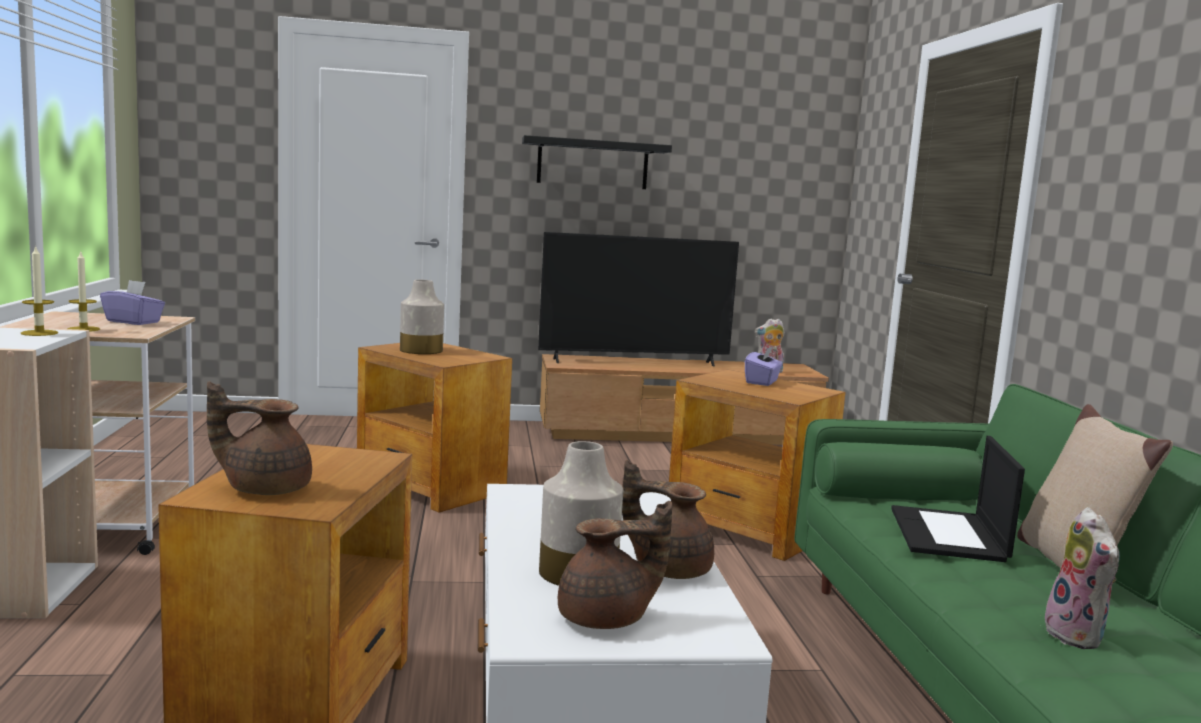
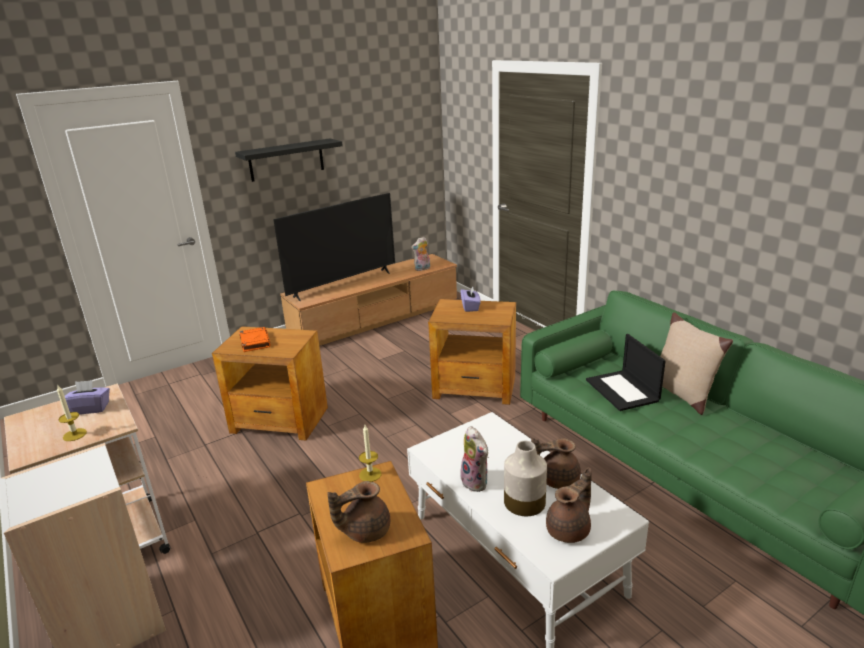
camera: 25 degrees left, 15 degrees up
(39, 333) = (82, 463): candle -> candle (370, 474)
(421, 350) = (255, 342): beige vase -> orange book
(1079, 636) = (717, 442): plush toy -> plush toy (476, 482)

